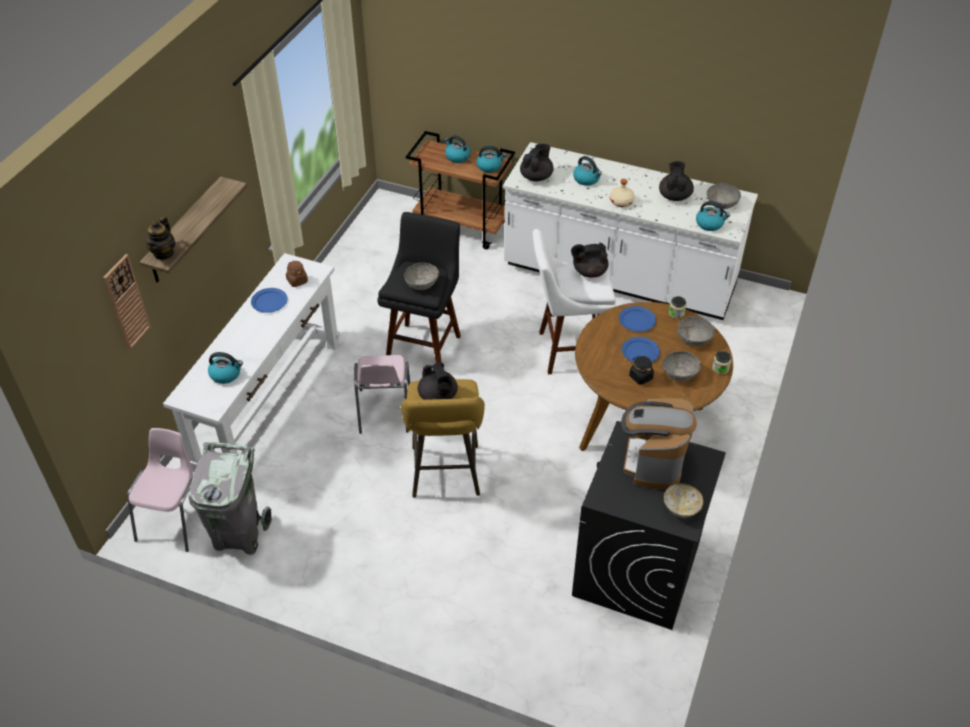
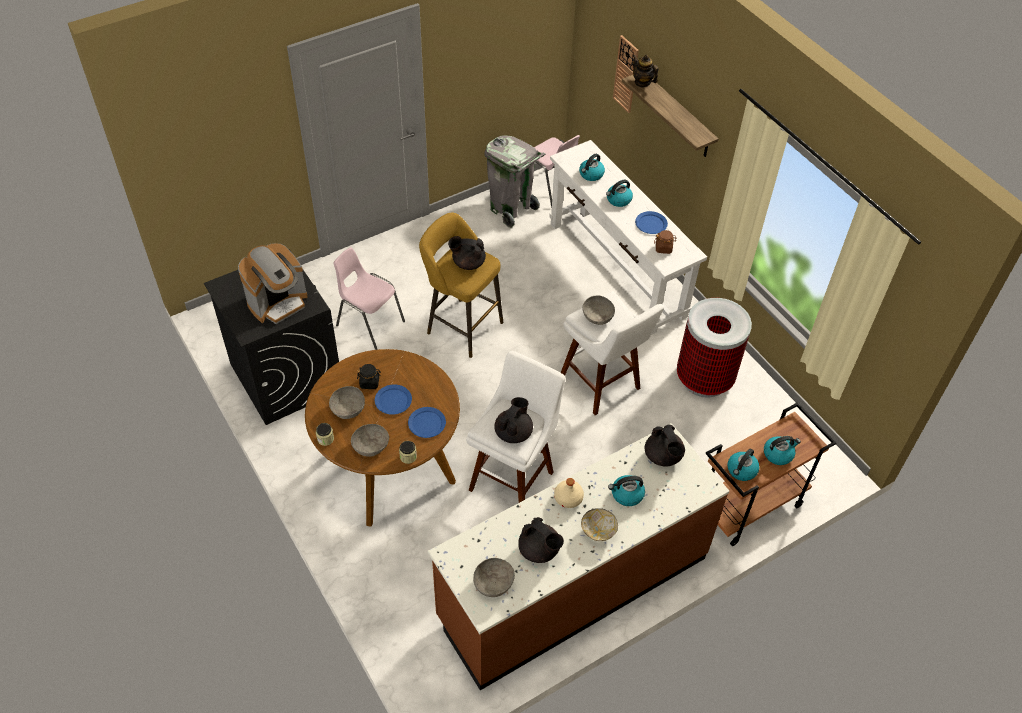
camera: 125 degrees right, 5 degrees up
(359, 293) = (705, 378): none -> trash can
(384, 411) = (553, 325): pink chair -> pink chair (369, 323)
(425, 345) = (603, 386): black stool -> white stool
(619, 277) = (572, 587): white counter -> brown counter
(653, 462) = (278, 303): coffee machine -> coffee machine turned 90 degrees clockwise
(681, 509) = (231, 291): bowl -> bowl (598, 531)
(710, 224) = (473, 546): kettle -> kettle (618, 200)

